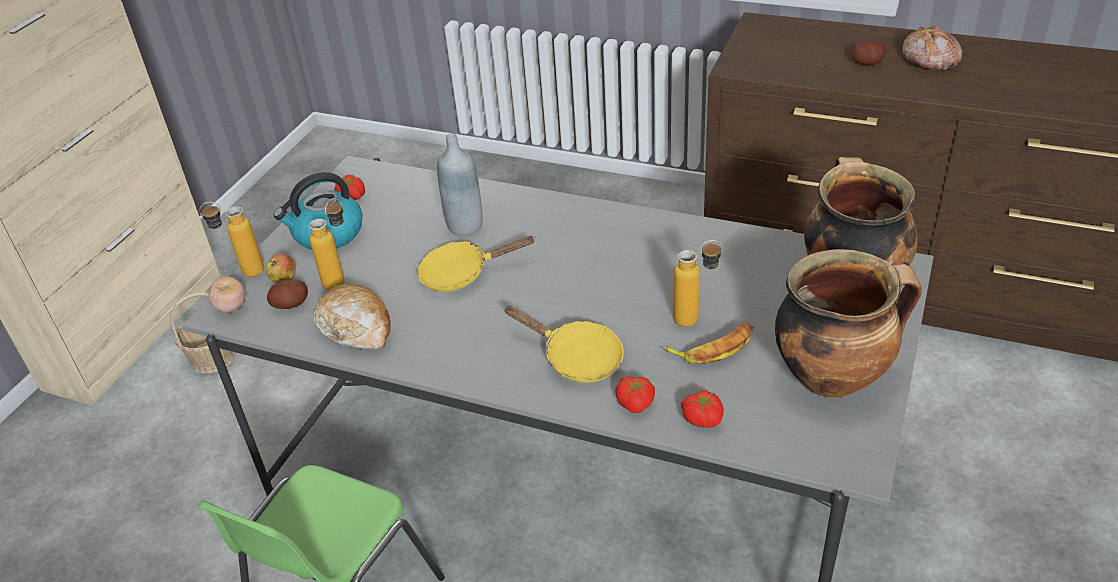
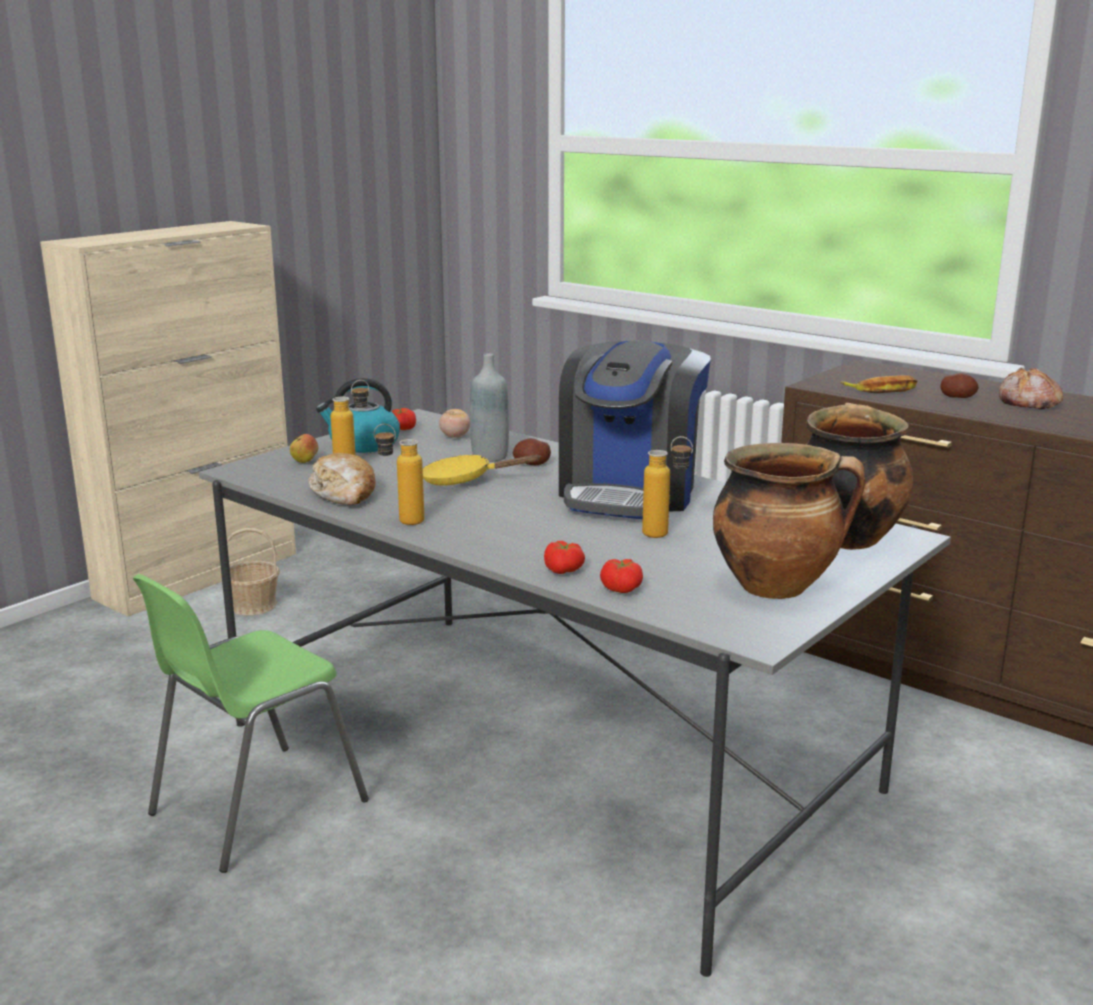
camera: 15 degrees right, 20 degrees down
(231, 307) = (248, 468): tomato -> tomato (455, 436)
(244, 273) = (274, 453): bottle -> bottle (401, 521)
(290, 304) = (298, 474): potato -> potato (532, 464)
(576, 358) = (529, 538): yellow frying pan -> none
(628, 255) = (630, 492): none -> coffee machine
(713, 347) = (668, 553): banana -> banana (881, 390)

